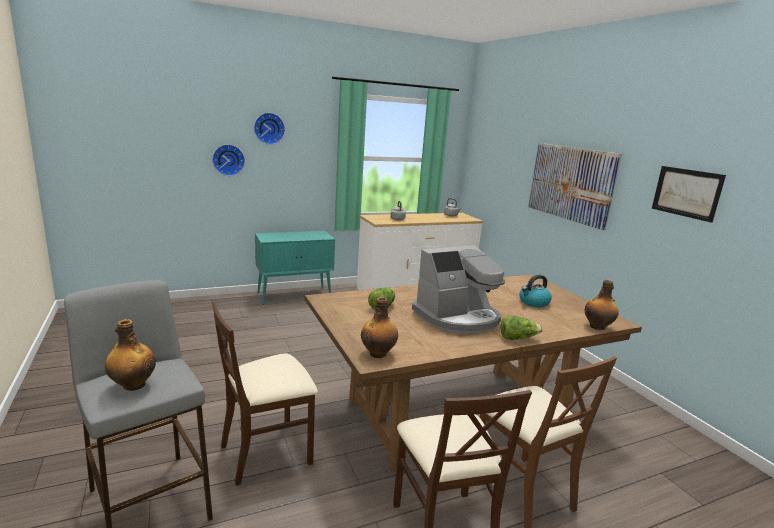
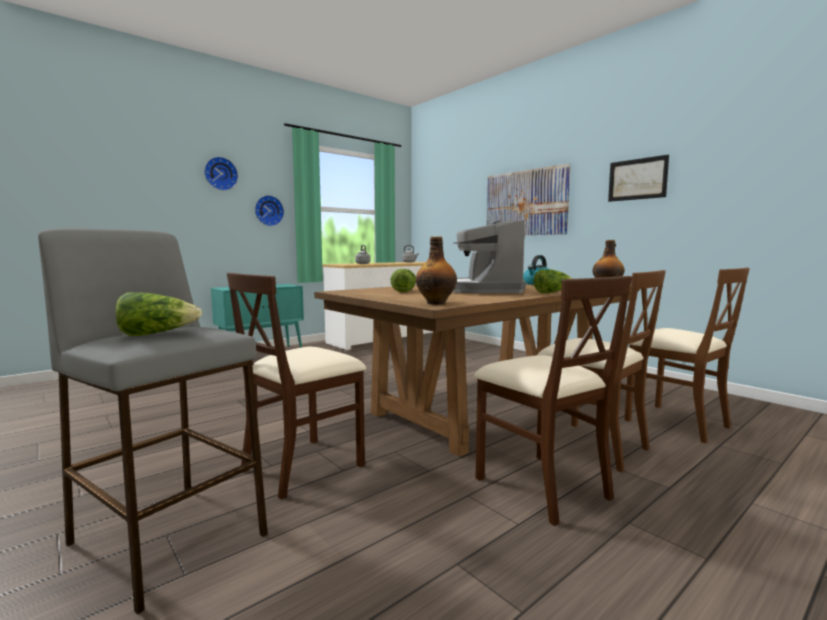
camera: 15 degrees left, 10 degrees down
(133, 385) = (157, 334): bottle -> lettuce
(228, 160) = (176, 206): wall clock -> wall clock (268, 211)
(457, 318) = (484, 290): coffee machine -> coffee machine turned 135 degrees clockwise
(632, 481) = (675, 422): none -> brown chair

